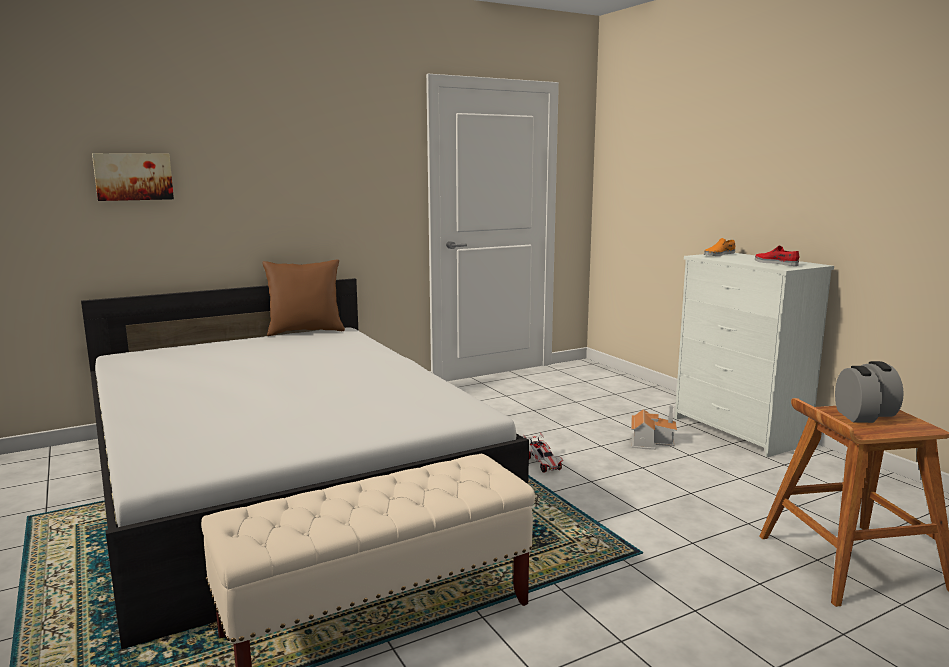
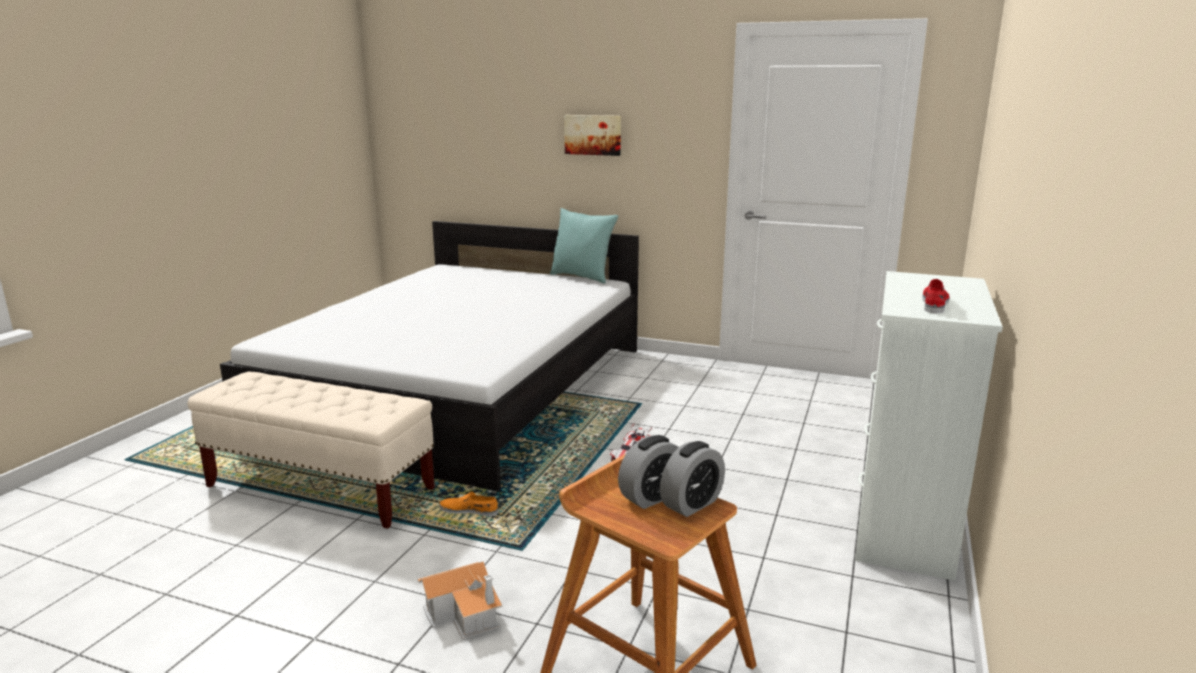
camera: 50 degrees right, 5 degrees up
(133, 176) = (472, 128): picture -> picture (593, 135)
(305, 331) = (582, 277): brown pillow -> turquoise pillow
(651, 441) = (774, 486): toy house -> toy house (465, 613)
(719, 254) = (938, 278): orange shoe -> orange shoe (469, 511)

